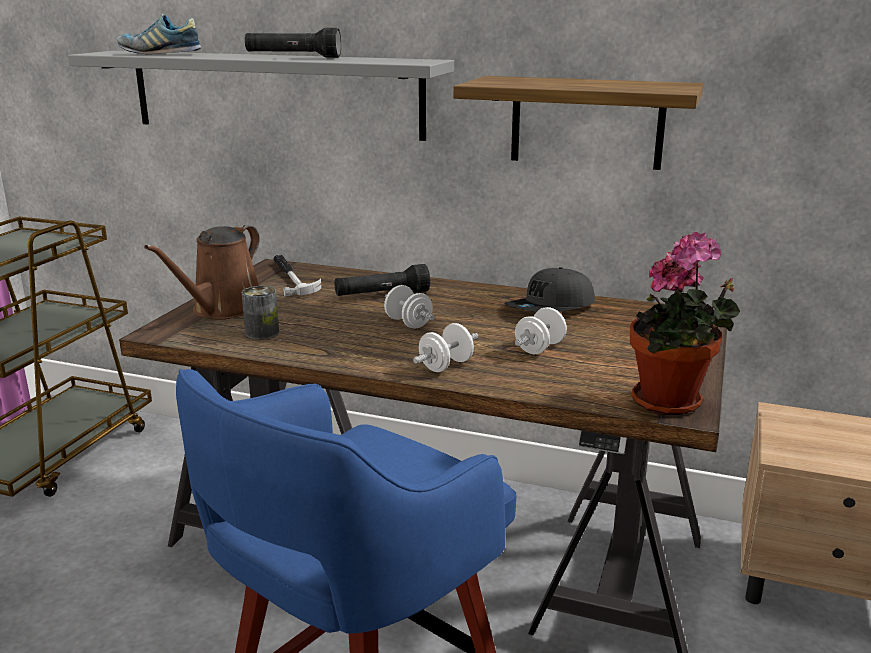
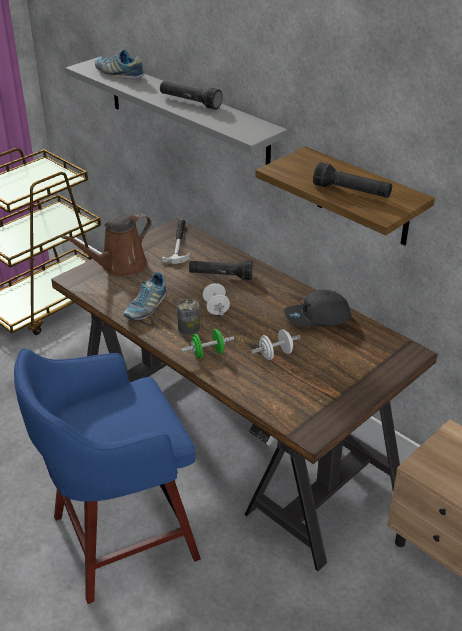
camera: 25 degrees right, 15 degrees up
(262, 333) = (127, 294): can -> can (189, 328)
(304, 340) = (146, 307): none -> shoe
(446, 366) = (207, 353): white dumbbell -> green dumbbell
(604, 85) = (351, 192): none -> black flashlight
(672, 403) = (309, 424): potted plant -> none

